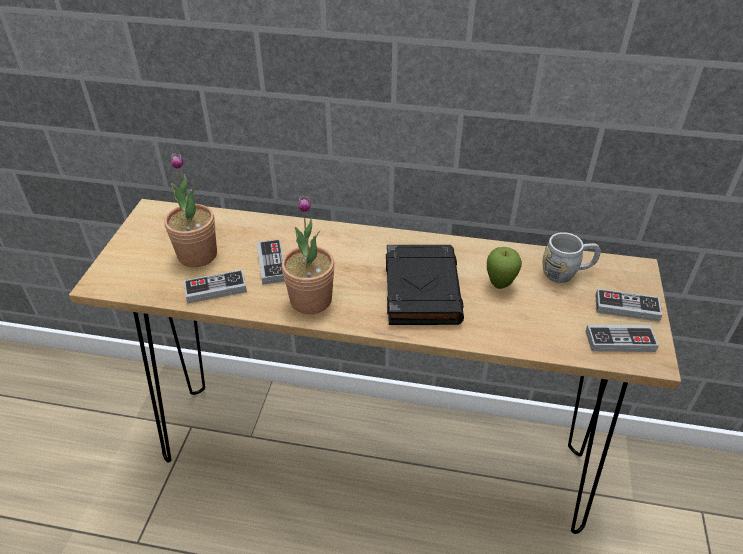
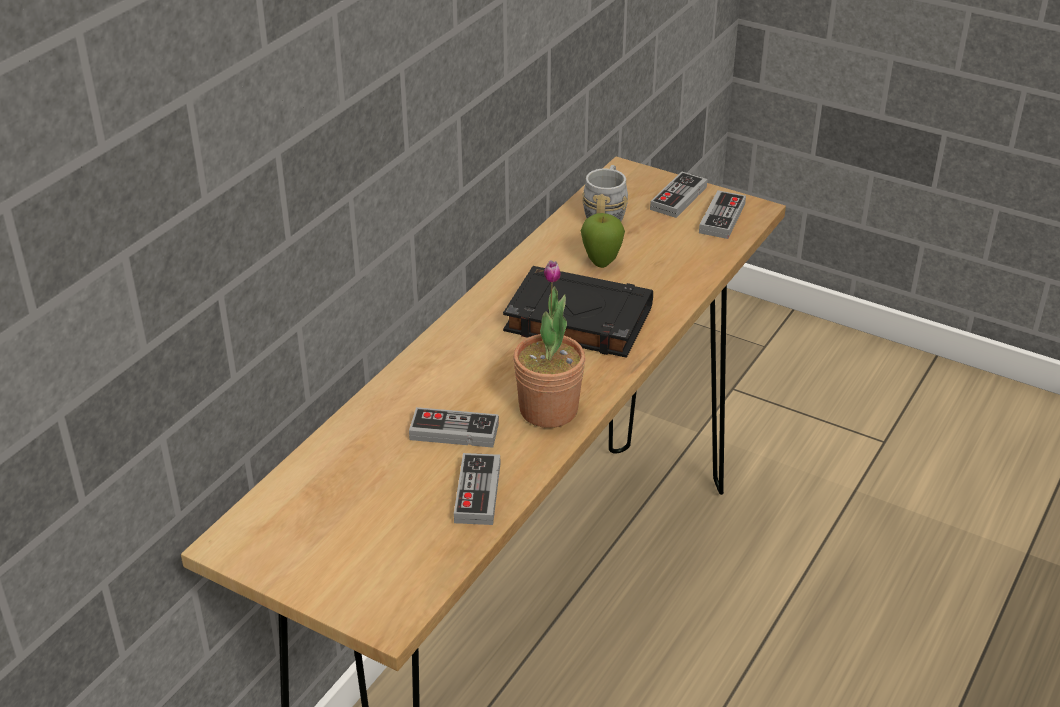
camera: 70 degrees left, 5 degrees down
(197, 255) = (387, 502): potted plant -> none

